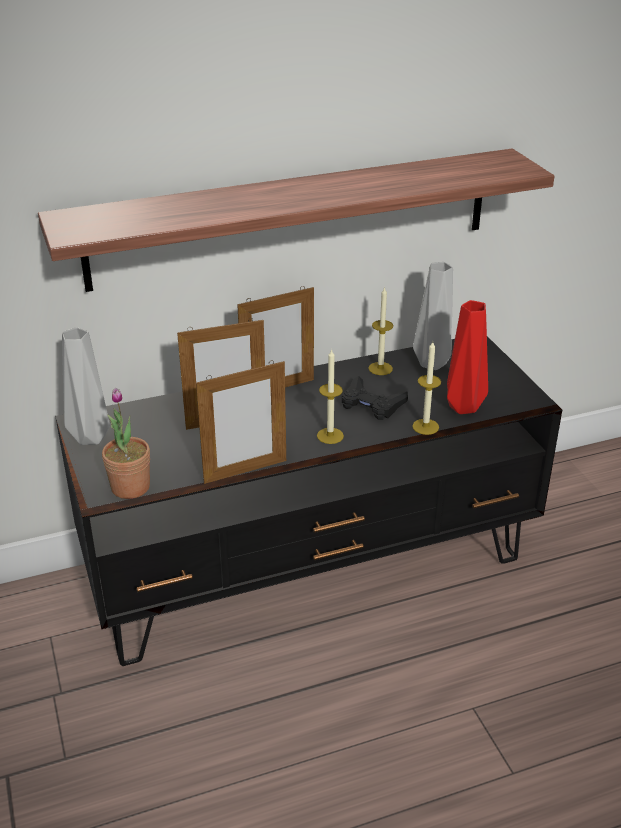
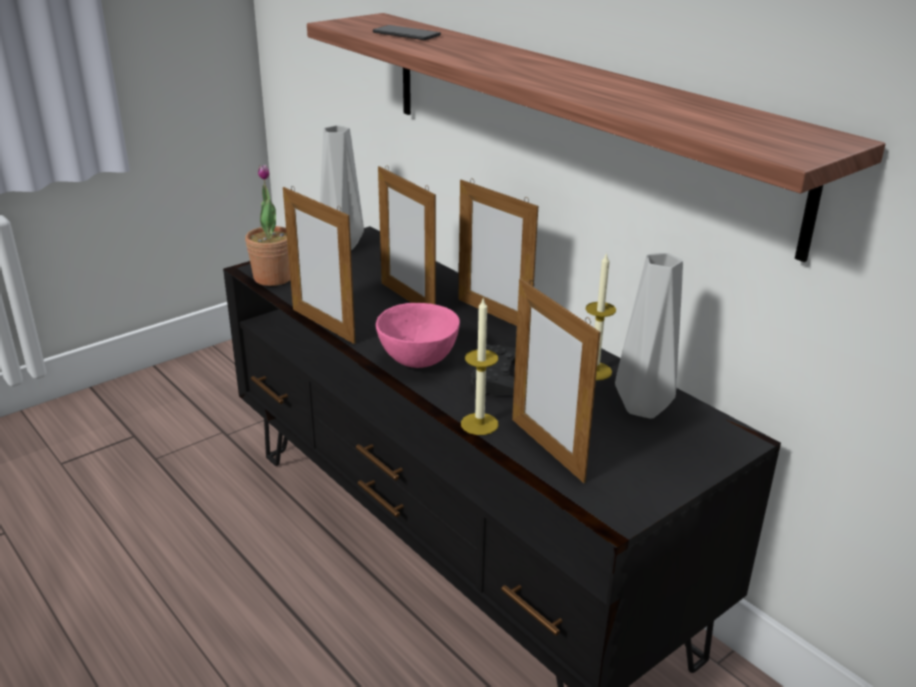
camera: 70 degrees right, 5 degrees down
(150, 215) = (406, 34): none -> phone
(330, 436) = (417, 361): candle -> pink bowl
(464, 408) = (547, 449): red vase -> picture frame

